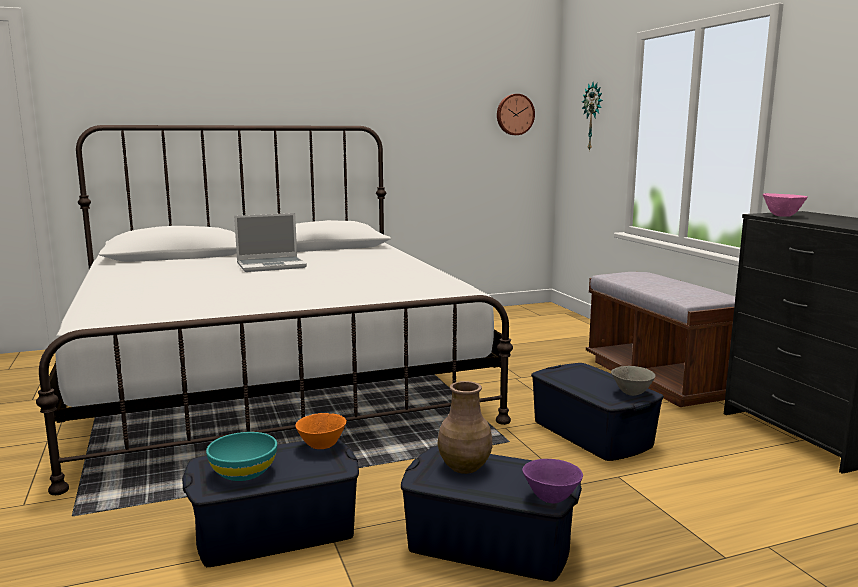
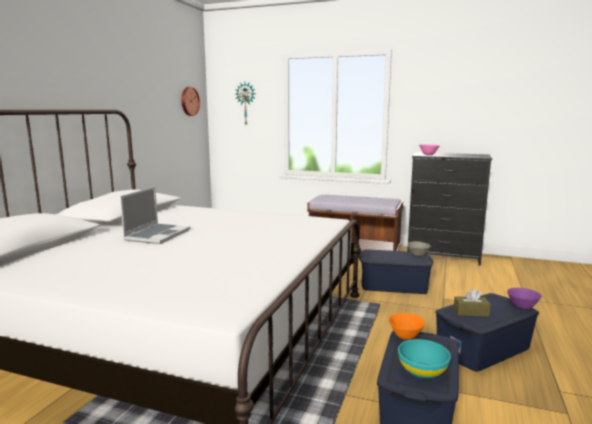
camera: 50 degrees left, 0 degrees up
(465, 467) = (471, 312): brown vase -> brown tissue box

